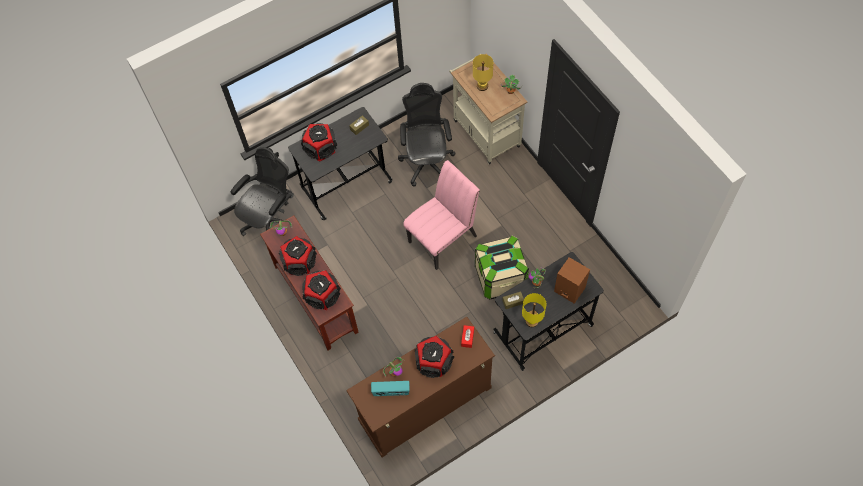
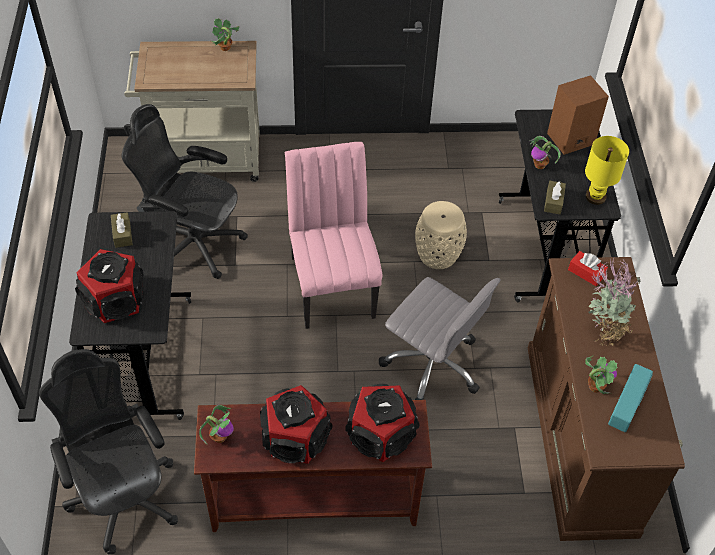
camera: 65 degrees left, 10 degrees down
(425, 312) = (433, 365): none -> grey office chair
(434, 362) = (603, 329): speaker -> potted plant
(482, 86) = (190, 69): yellow table lamp -> none
(500, 277) = (437, 254): storage box -> beige stool

